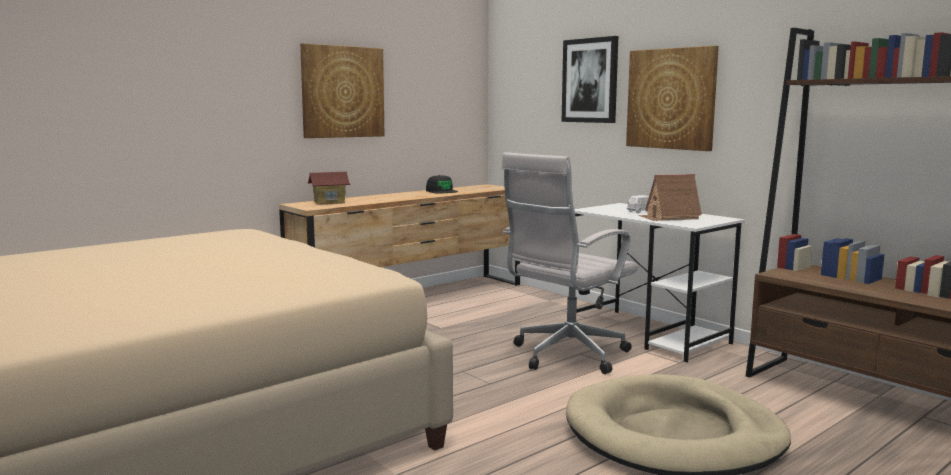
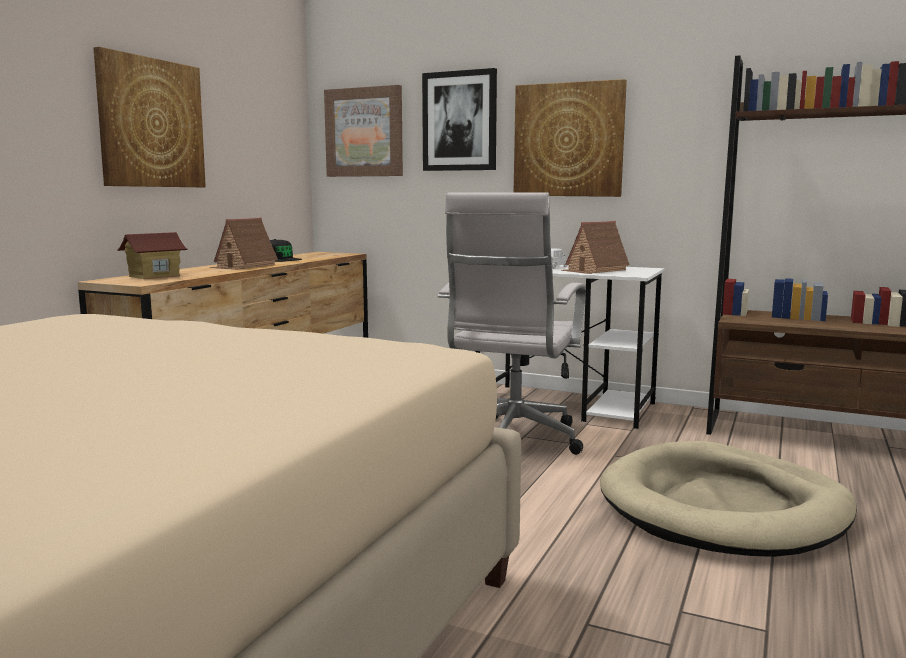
camera: 25 degrees left, 0 degrees up
(404, 196) = (244, 266): none -> toy house
(523, 88) = (364, 132): none -> picture

